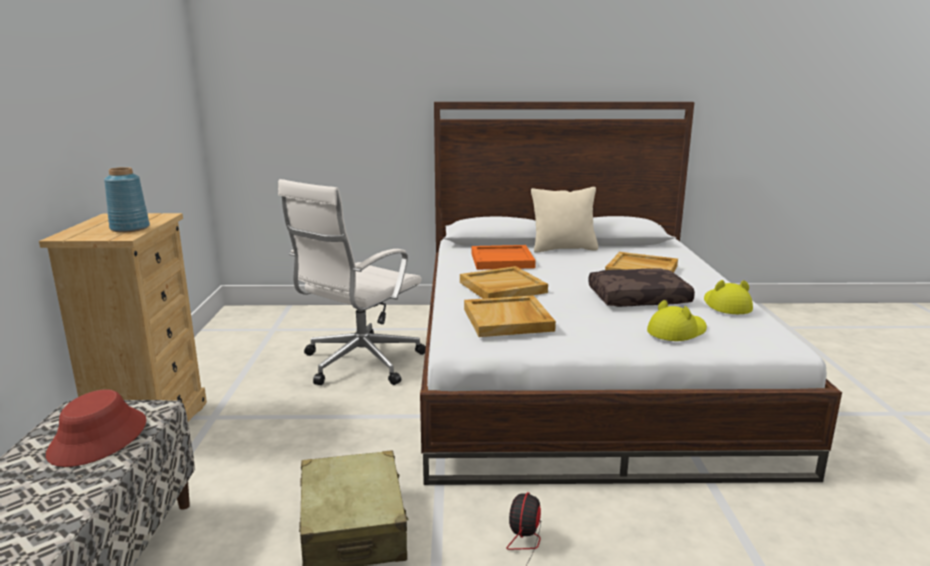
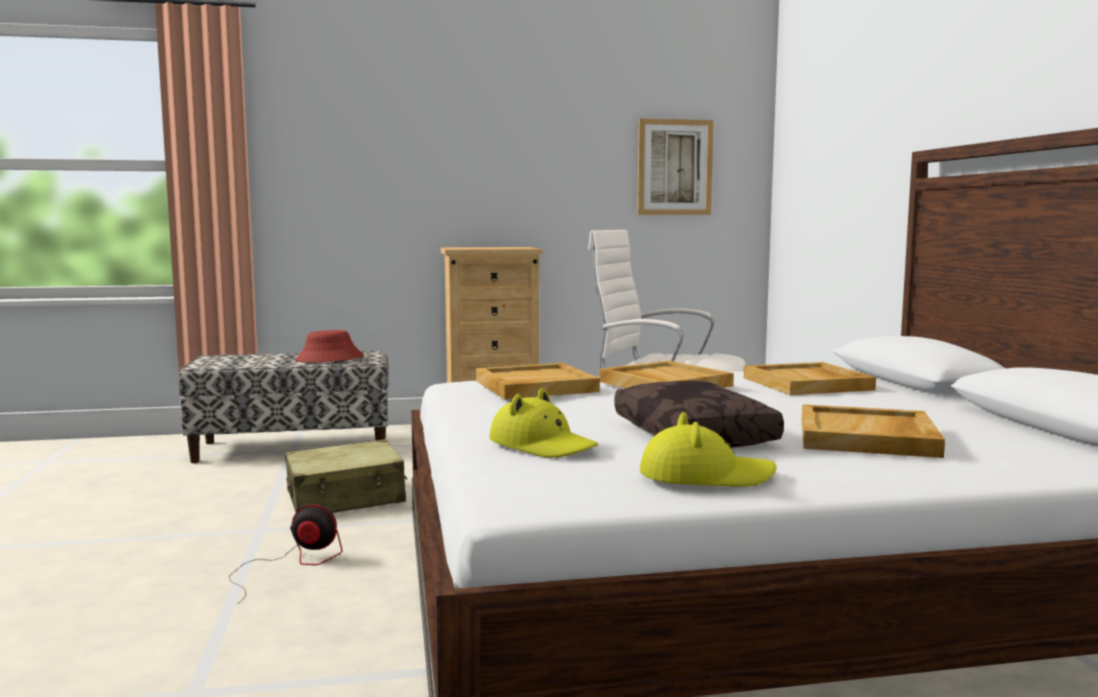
camera: 80 degrees right, 10 degrees down
(129, 228) = (480, 248): blue vase -> none
(161, 103) = (674, 167): none -> picture
(502, 260) = (808, 384): orange tray -> beige tray
(563, 249) = (940, 405): beige pillow -> none

